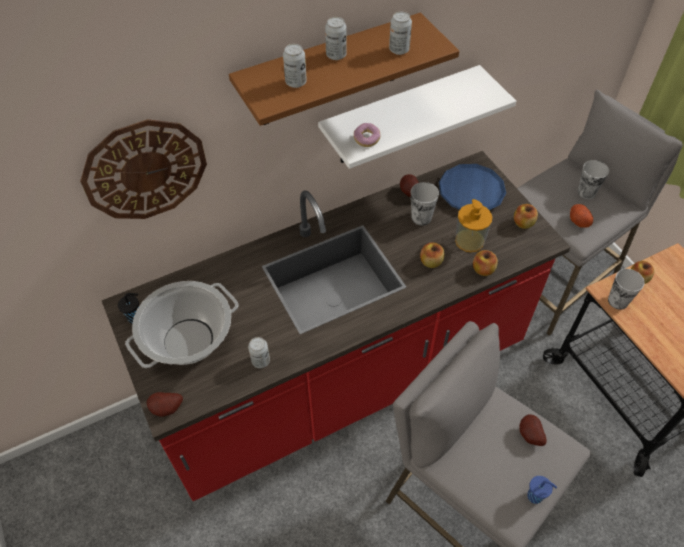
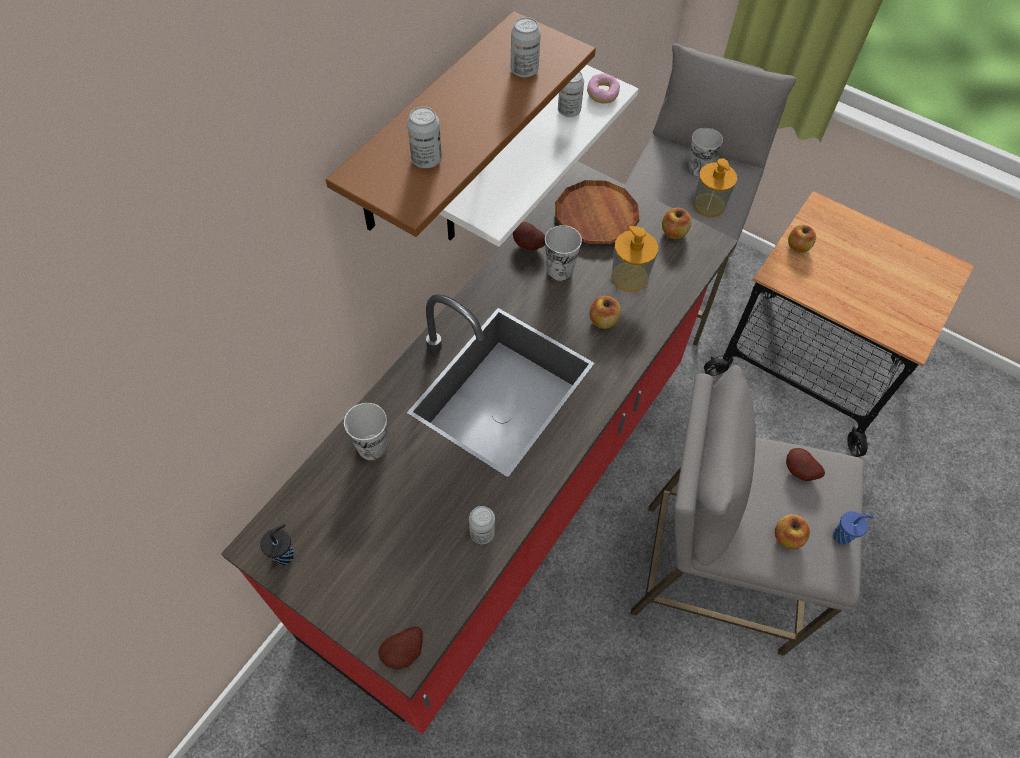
camera: 30 degrees left, 5 degrees up
(145, 170) = (245, 356): wall clock -> none
(189, 340) = (375, 550): cooking pot -> none
(336, 55) = (451, 104): can -> can (569, 111)
(366, 139) = (500, 201): donut -> donut (602, 95)
(471, 192) = (596, 217): blue plate -> brown plate
(483, 270) = (665, 305): apple -> apple (787, 537)
(578, 220) = (709, 205): potato -> soap dispenser
(618, 301) = (793, 280): cup -> cup (372, 447)

